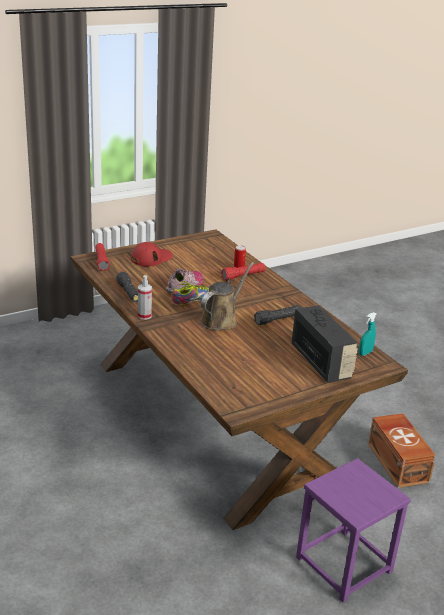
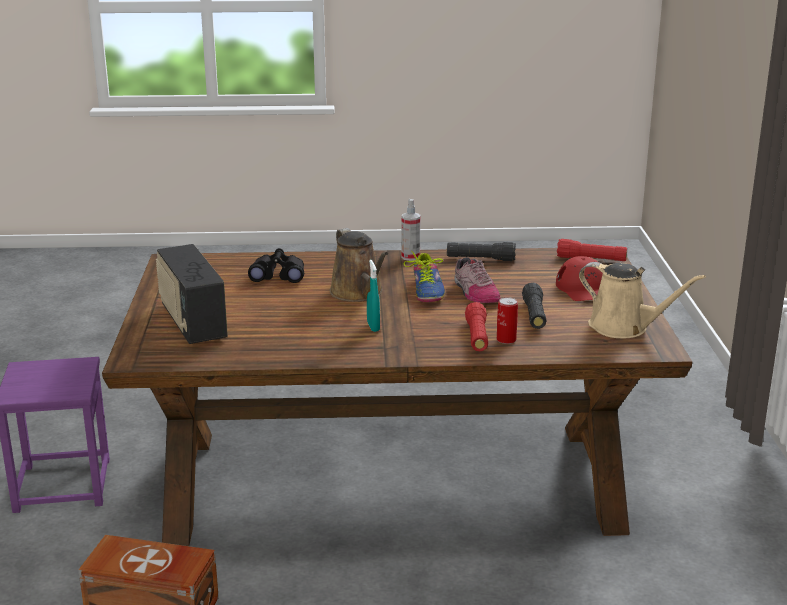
camera: 120 degrees right, 5 degrees down
(194, 244) = (624, 327): none -> beige watering can
(221, 355) = (278, 276): none -> black binoculars
(278, 320) = (321, 326): black flashlight -> black flashlight (534, 315)
(321, 362) = (192, 323): radio -> radio turned 60 degrees clockwise
(365, 353) = (173, 357): turquoise spray bottle -> turquoise spray bottle (373, 327)

